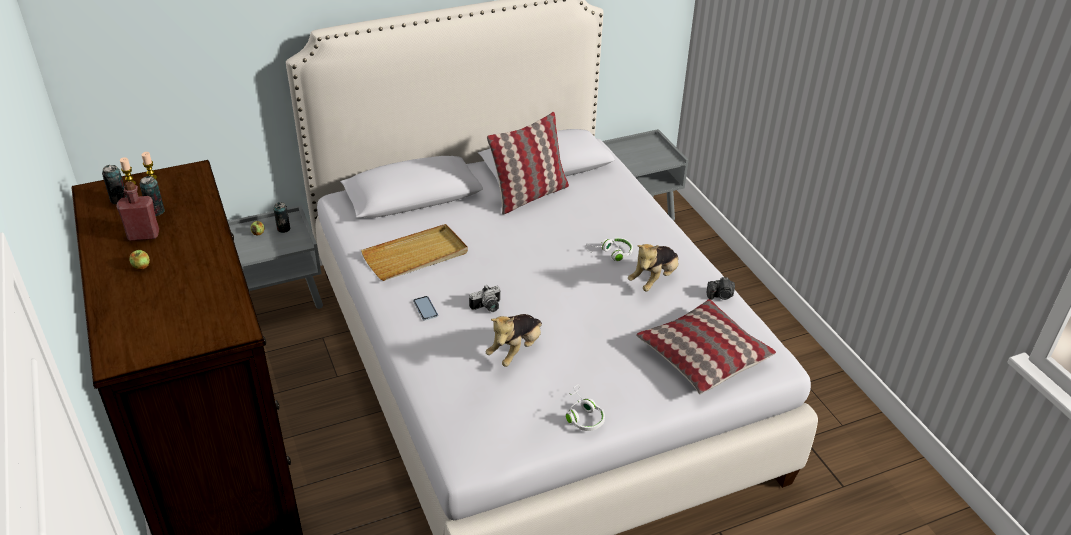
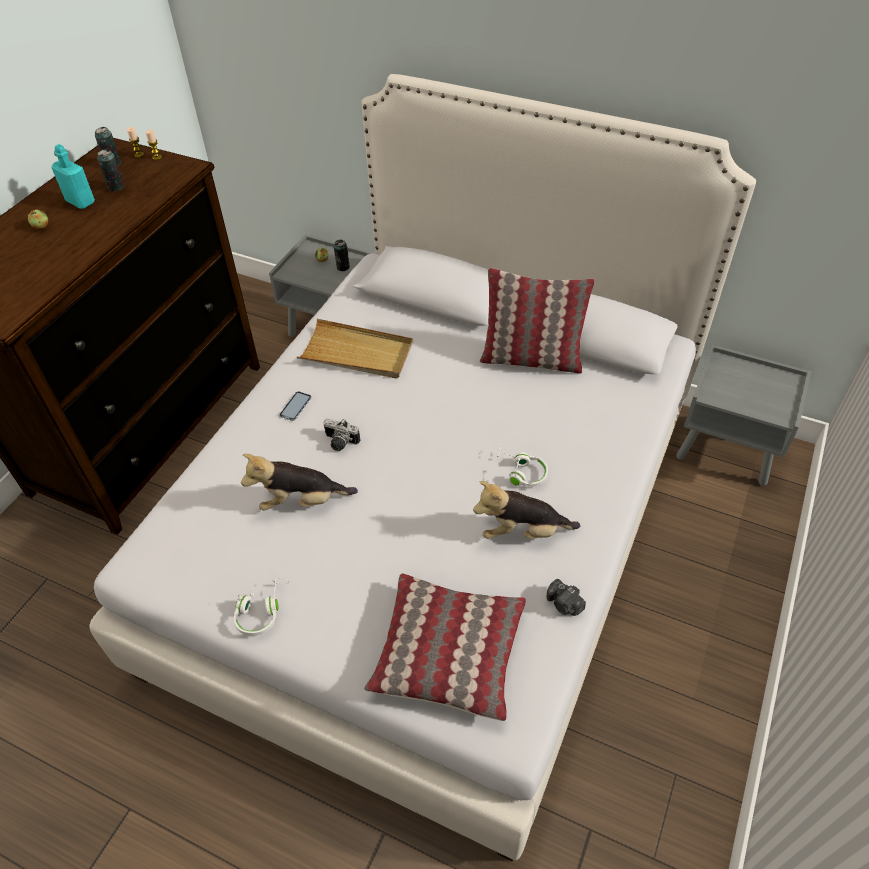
camera: 50 degrees right, 10 degrees up
(143, 235) = (80, 202): red bottle -> turquoise bottle

